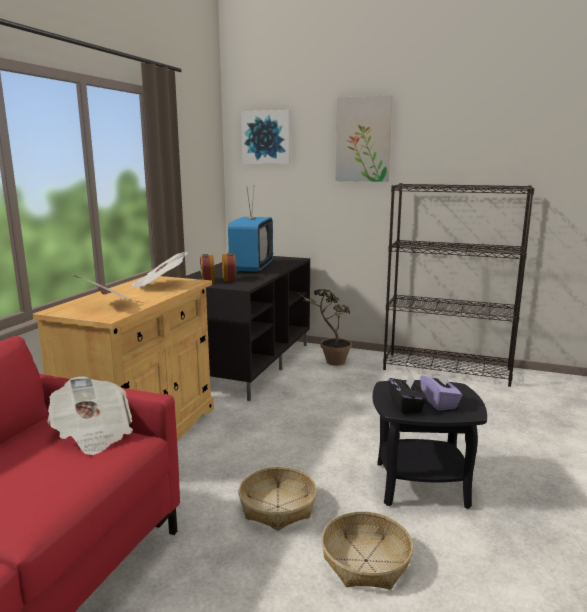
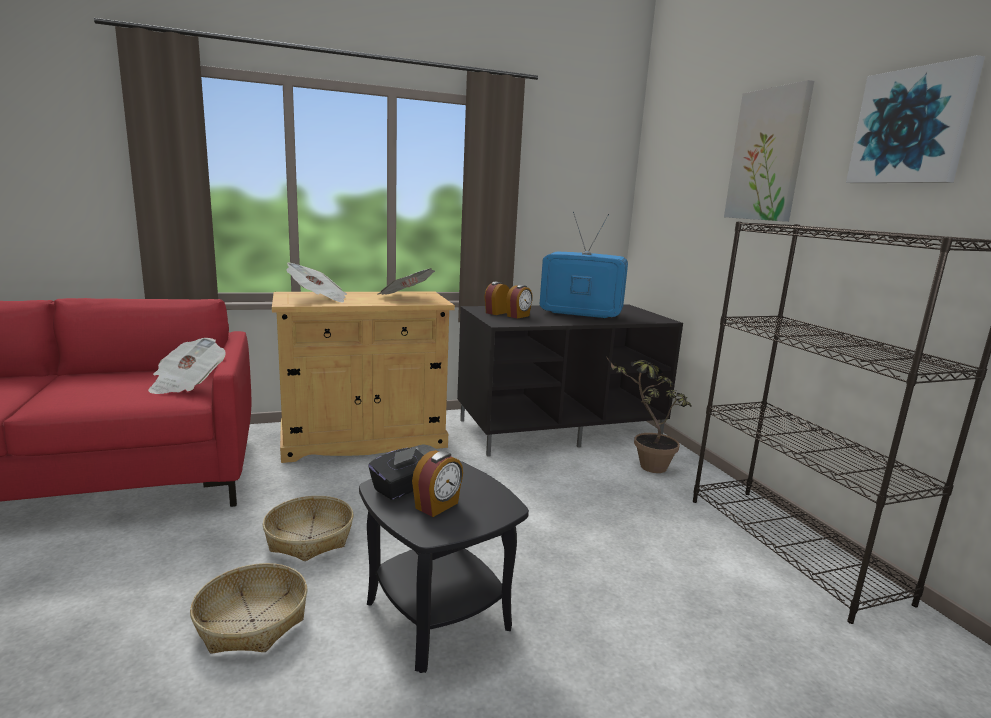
camera: 50 degrees right, 0 degrees up
(251, 267) = (580, 314): television -> television turned 135 degrees counterclockwise
(266, 137) = (671, 157): picture -> picture (911, 126)
(439, 403) = (437, 506): purple tissue box -> alarm clock

